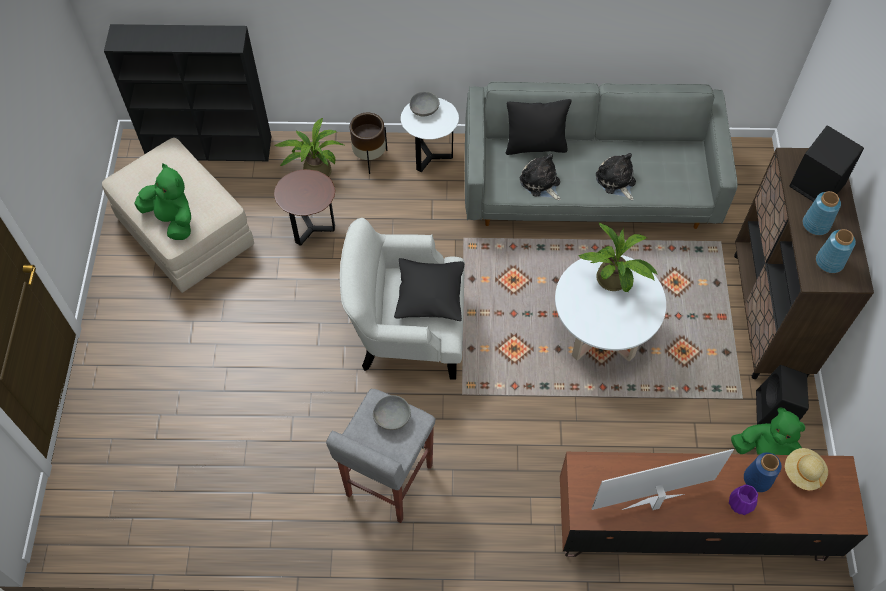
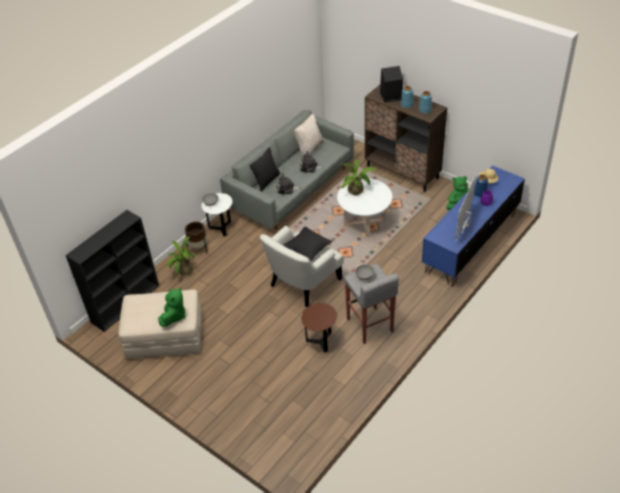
camera: 50 degrees left, 15 degrees down
(172, 219) = (174, 316): green plush toy -> green plush toy turned 120 degrees clockwise
(312, 229) = (215, 288): brown side table -> brown side table (320, 342)
(660, 151) = (309, 148): none -> beige pillow
(690, 526) = (470, 243): brown tv stand -> blue tv stand
(775, 410) = (444, 193): black speaker -> none

